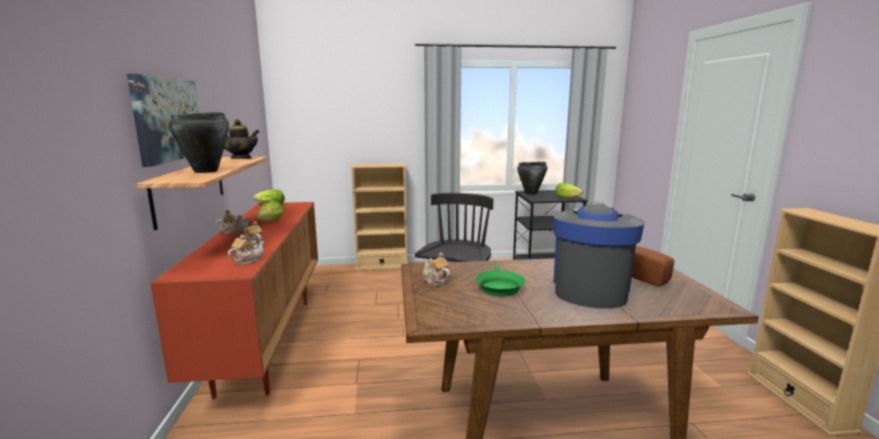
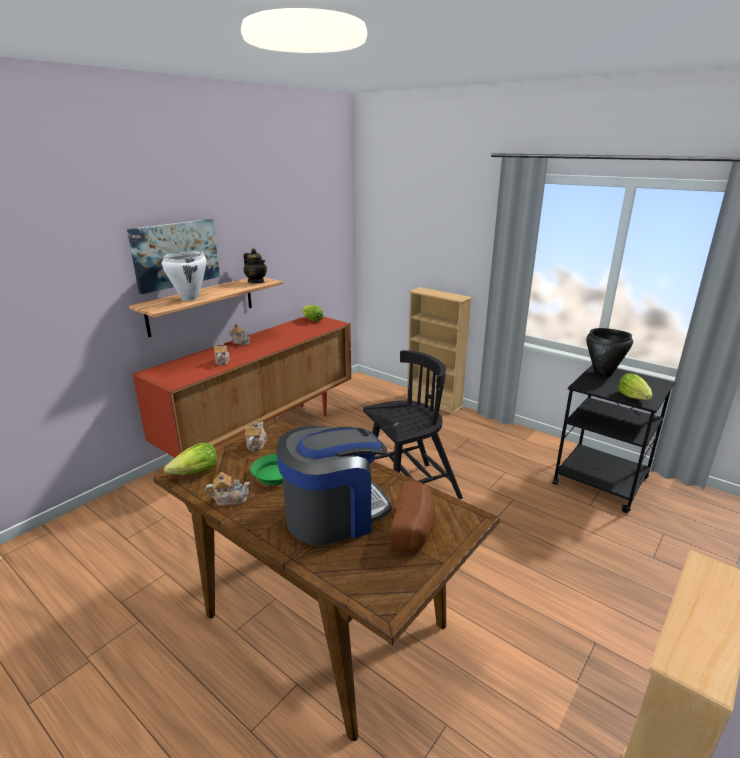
camera: 45 degrees right, 10 degrees up
(206, 171) = (190, 298): black cooking pot -> white cooking pot
(248, 261) = (195, 375): teapot -> teapot (230, 499)
(270, 221) = (278, 338): lettuce -> lettuce (196, 472)

